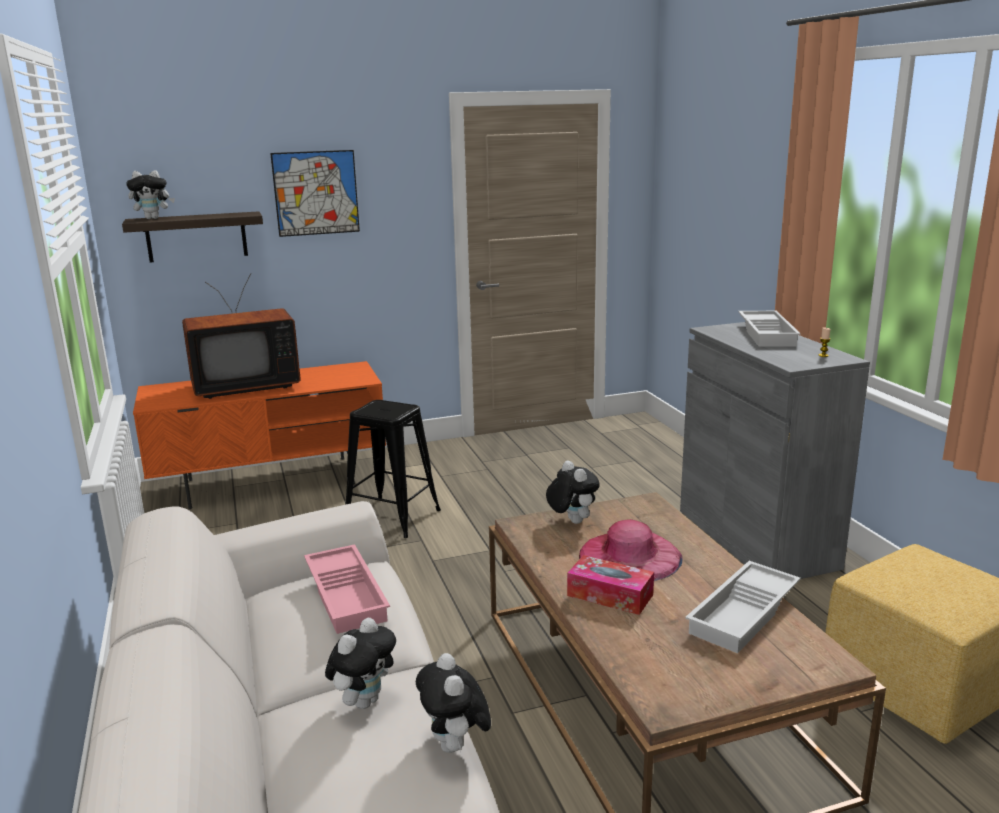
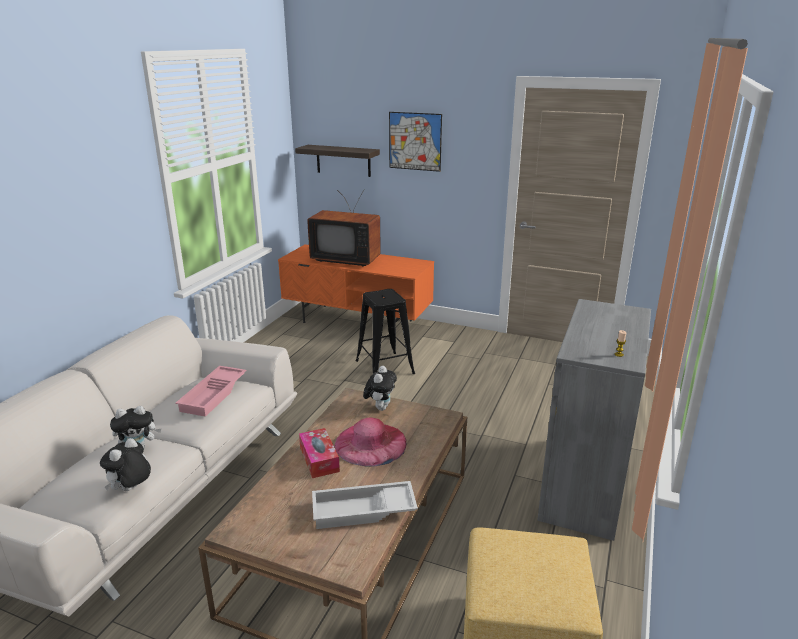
camera: 40 degrees right, 5 degrees up
(153, 218) = (317, 146): plush toy -> none
(768, 334) = (623, 323): white tray -> none

